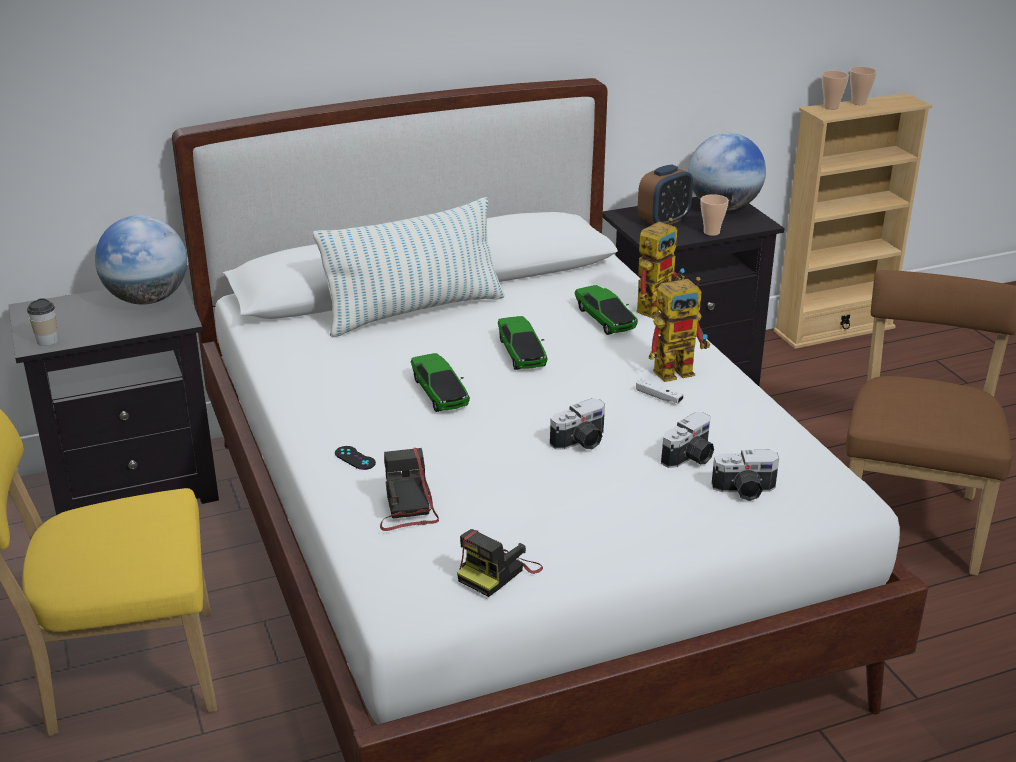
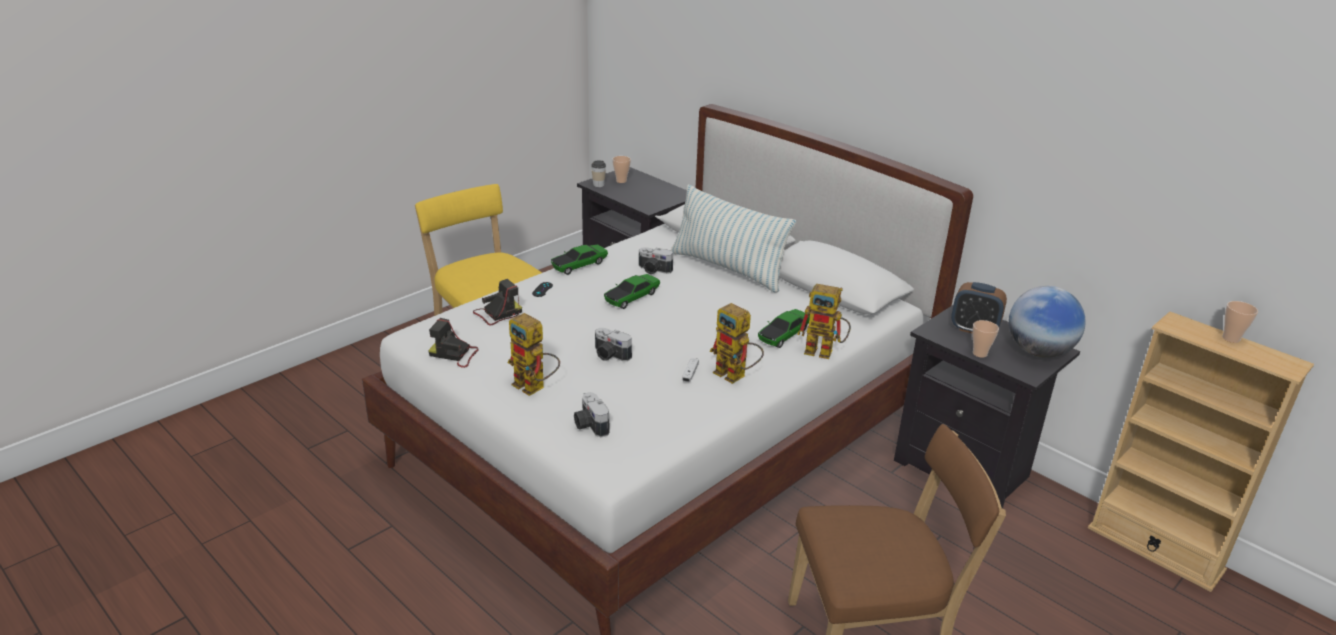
camera: 65 degrees right, 0 degrees up
(147, 299) = (664, 194): globe -> none
(521, 352) = (706, 314): toy car -> toy car (579, 265)
(631, 516) = (535, 387): none -> toy robot
(690, 458) = (619, 399): camera -> camera (653, 270)
(831, 107) = (1193, 325): cup -> cup (621, 181)

